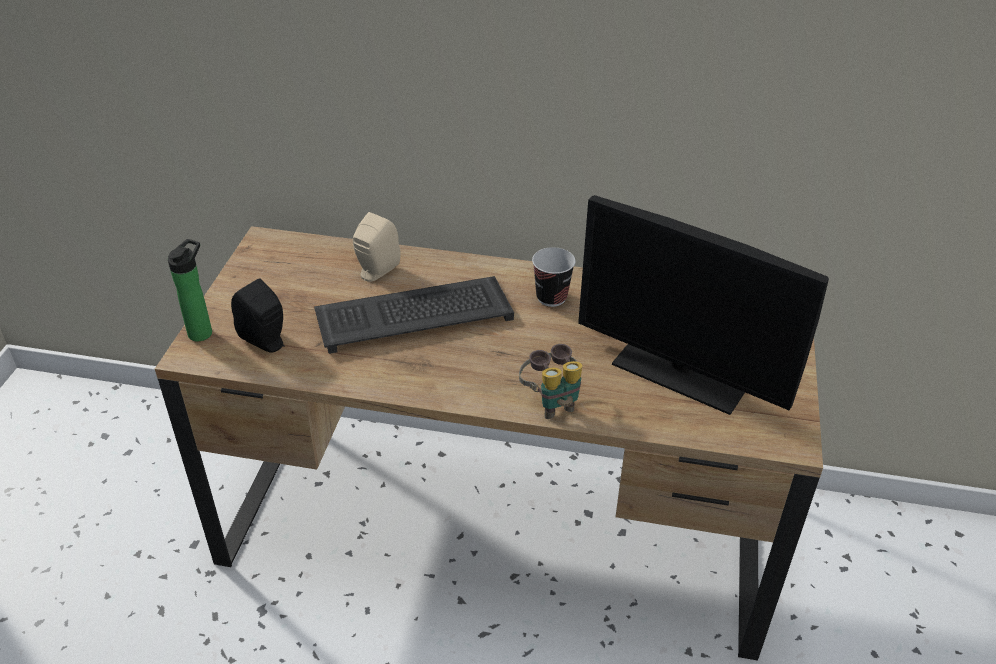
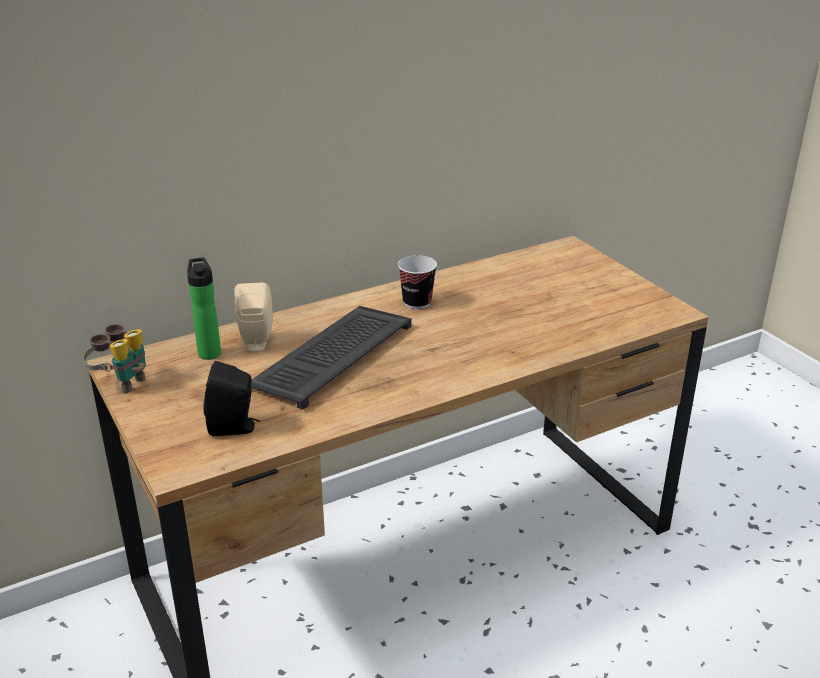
camera: 40 degrees left, 10 degrees down
(202, 331) = (161, 449): bottle -> bottle (209, 352)
(551, 402) = (510, 359): binoculars -> binoculars (121, 382)
(681, 372) = (563, 306): monitor -> none

